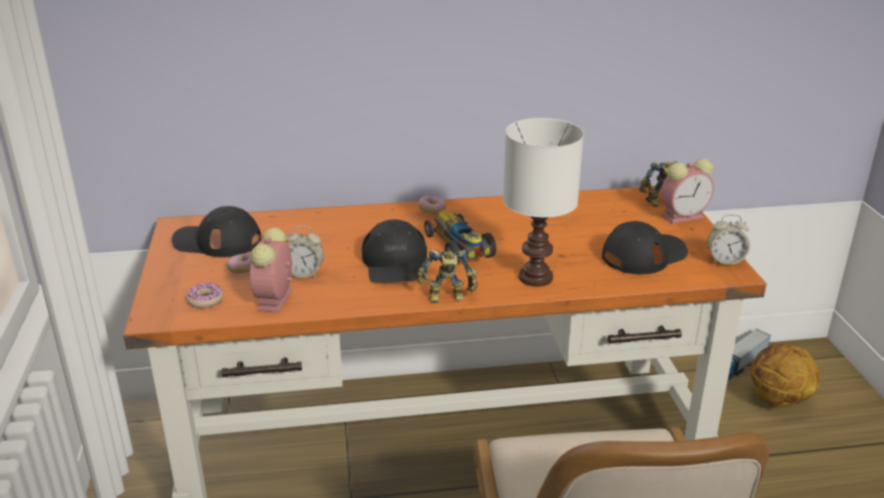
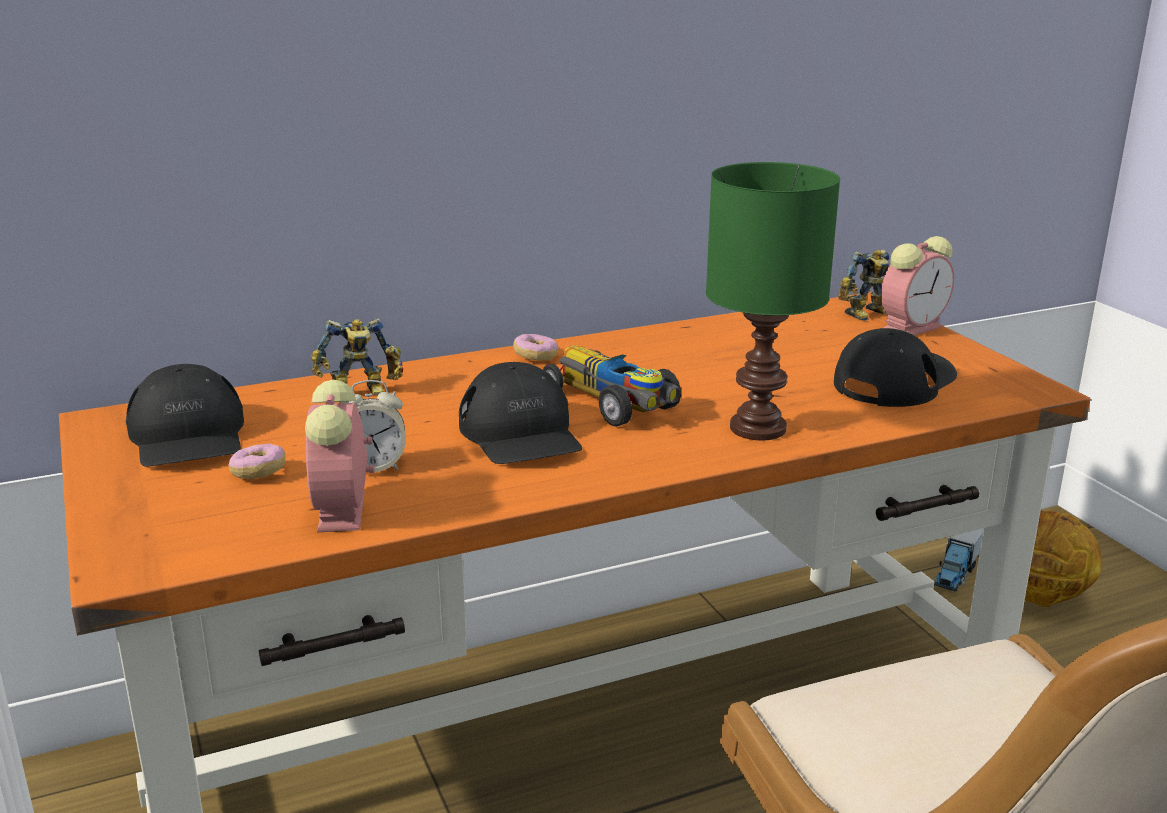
camera: 15 degrees left, 5 degrees down
(205, 300) = (211, 528): donut -> none
(217, 241) = (188, 436): black cap -> black cap turned 105 degrees counterclockwise
(448, 298) = (639, 473): toy robot -> toy robot (360, 394)
(537, 277) = (759, 428): white table lamp -> green table lamp
(725, 261) = (1012, 376): alarm clock -> none

